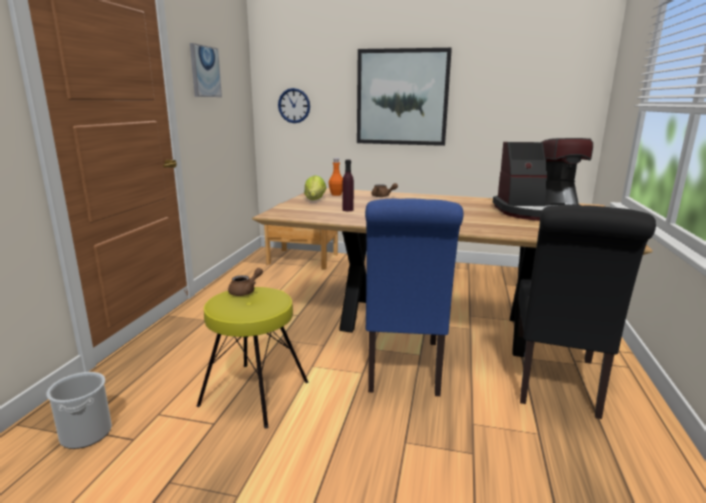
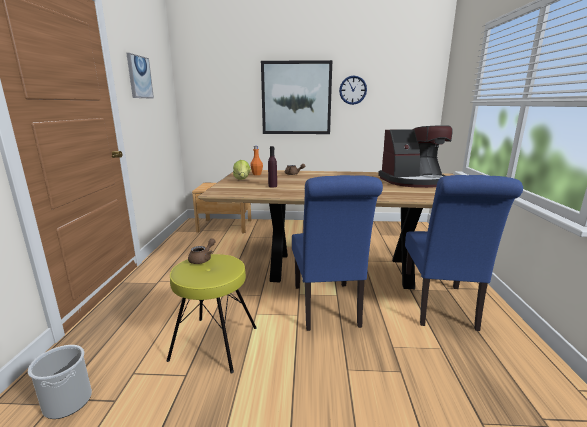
camera: 10 degrees left, 0 degrees up
(294, 105) = (211, 105): wall clock -> wall clock (353, 90)
(556, 384) = (440, 308): black chair -> blue chair

